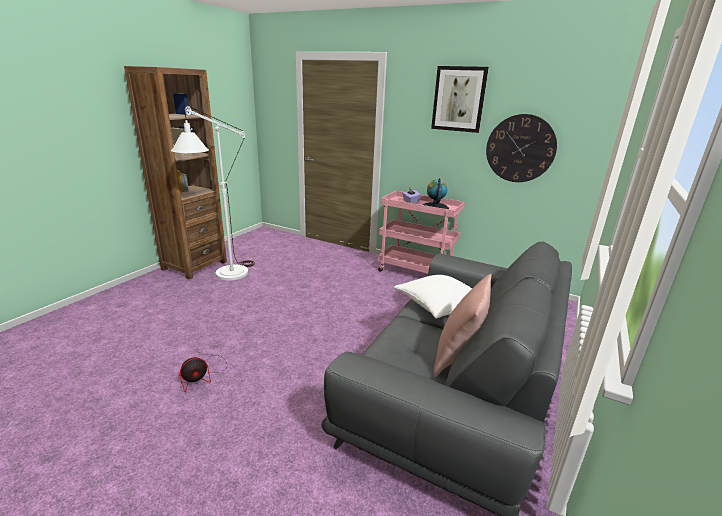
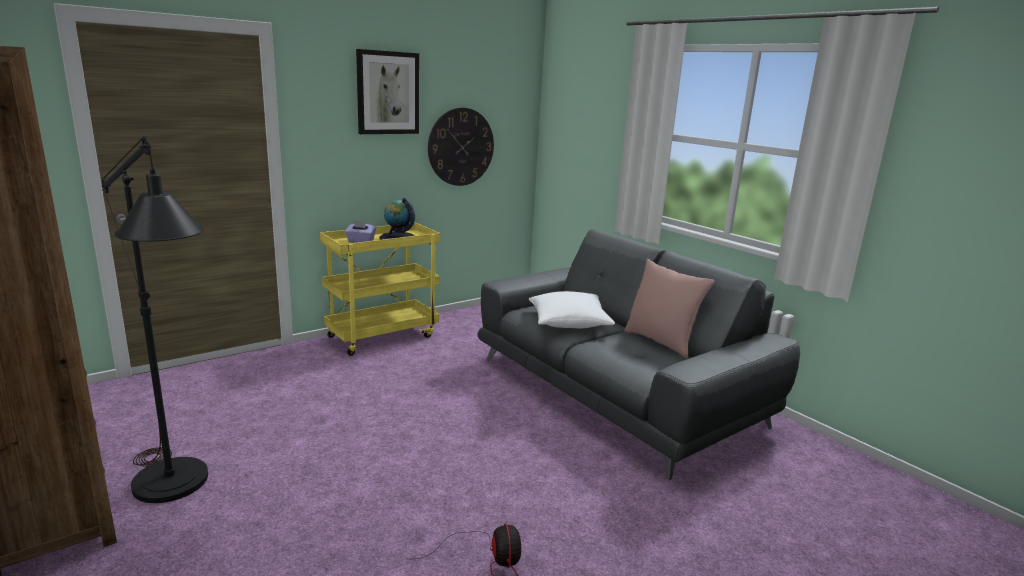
camera: 65 degrees left, 5 degrees down
(226, 277) = (177, 491): white floor lamp -> black floor lamp
(416, 271) = (383, 336): pink cart -> yellow cart

